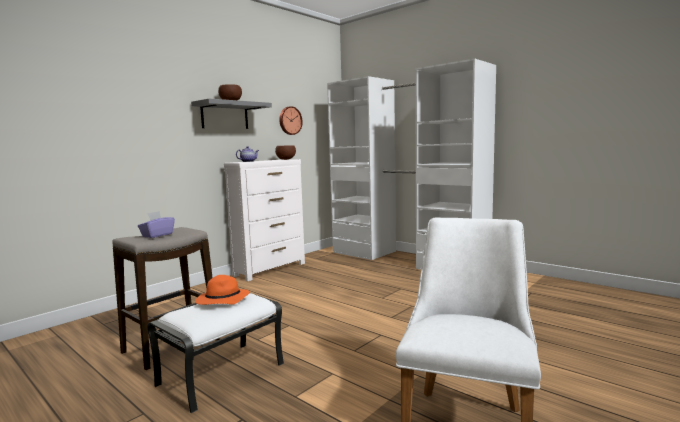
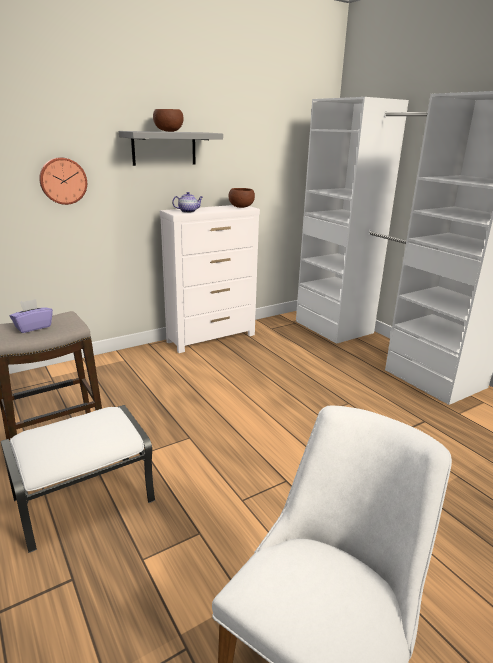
camera: 15 degrees right, 15 degrees up
(222, 300) = (85, 425): orange hat -> none
(290, 120) = (256, 151): wall clock -> wall clock (63, 181)

